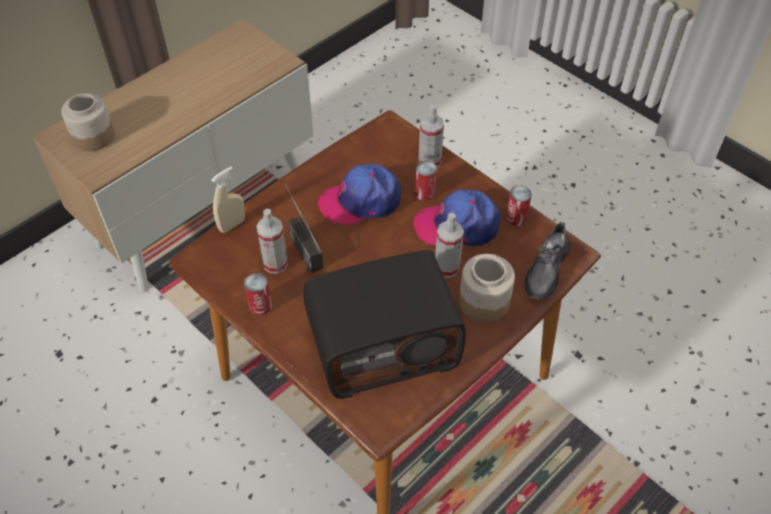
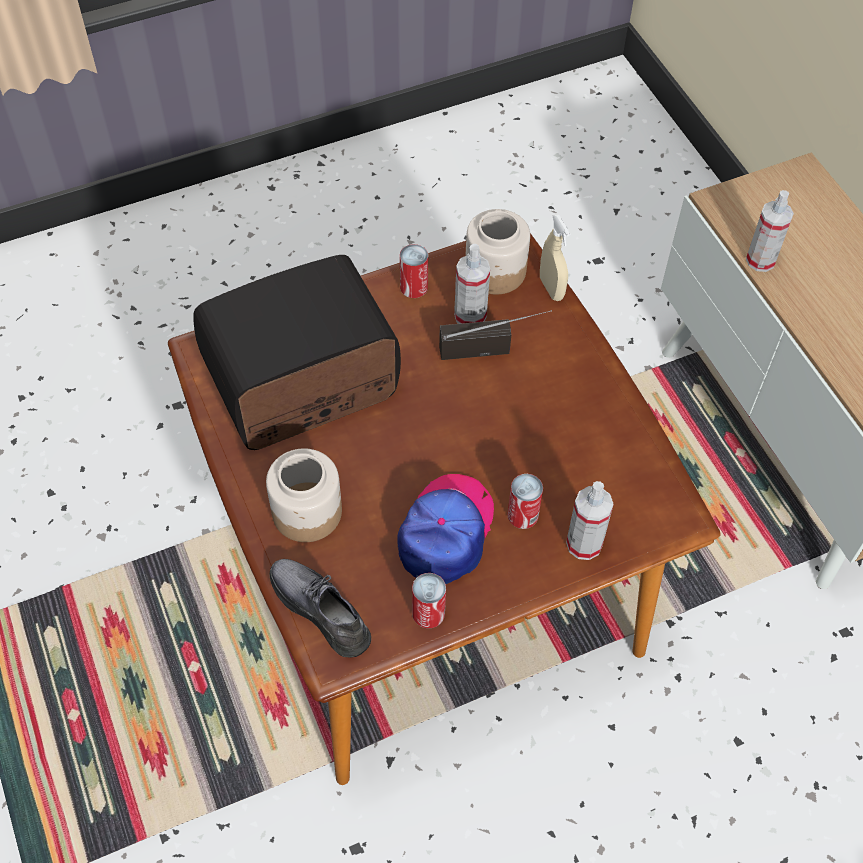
camera: 110 degrees right, 5 degrees up
(93, 137) = (792, 208): jar -> jar (494, 271)
(360, 201) = (538, 433): cap -> none
(383, 344) = (302, 386): radio -> radio turned 60 degrees clockwise
(447, 267) = (381, 491): spray bottle -> spray bottle (760, 260)

